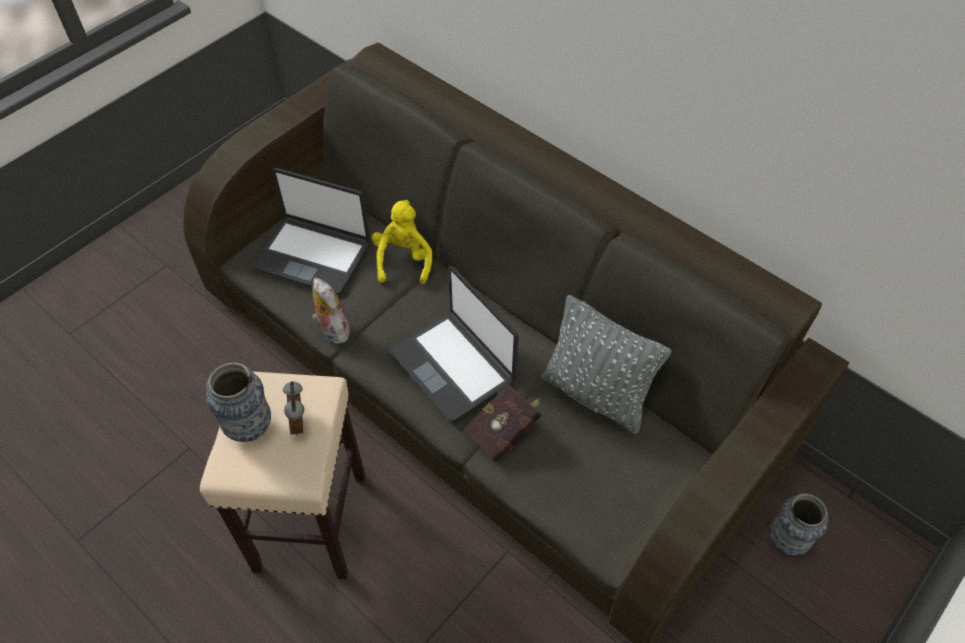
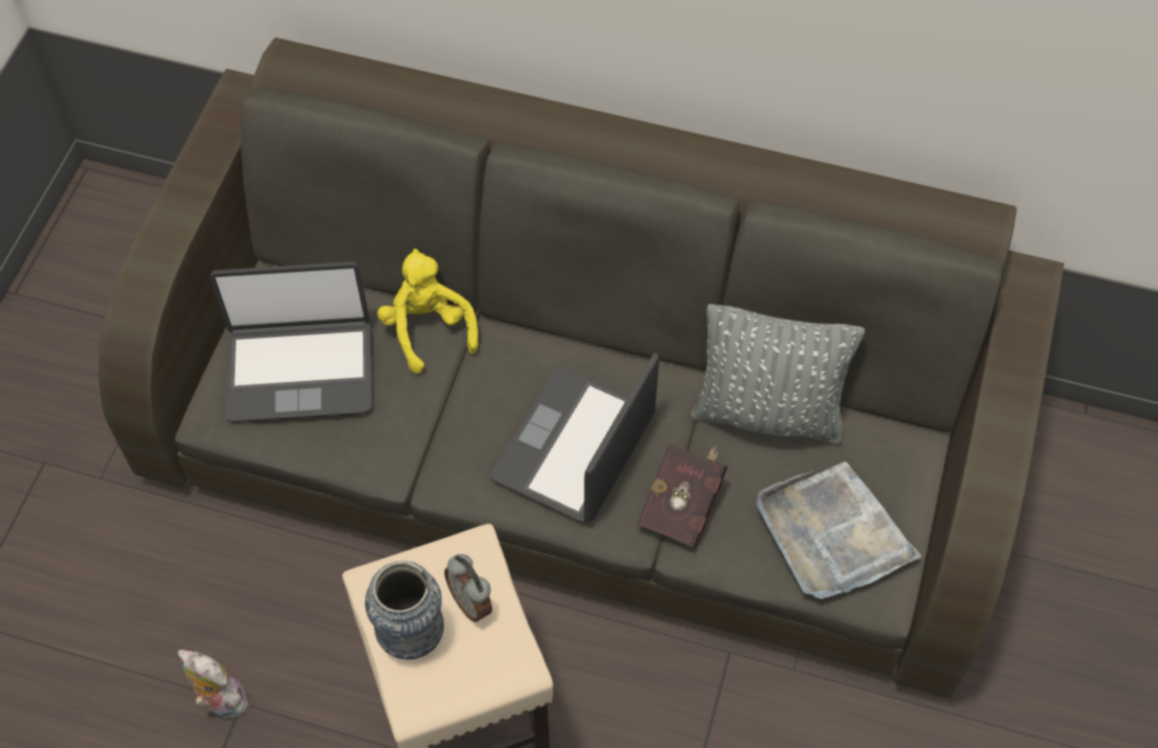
camera: 25 degrees left, 5 degrees up
(332, 330) = (388, 464): plush toy -> plush toy (219, 700)
(454, 365) = (576, 447): laptop -> laptop turned 90 degrees clockwise
(597, 492) = (832, 534): none -> grey tray
(787, 540) = (1041, 496): vase -> none

